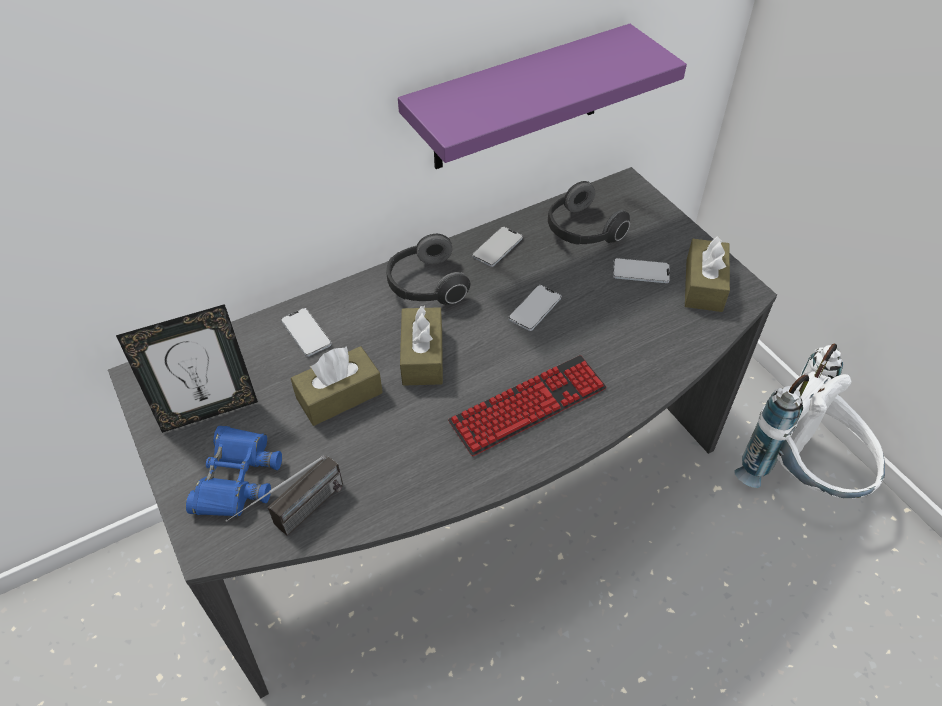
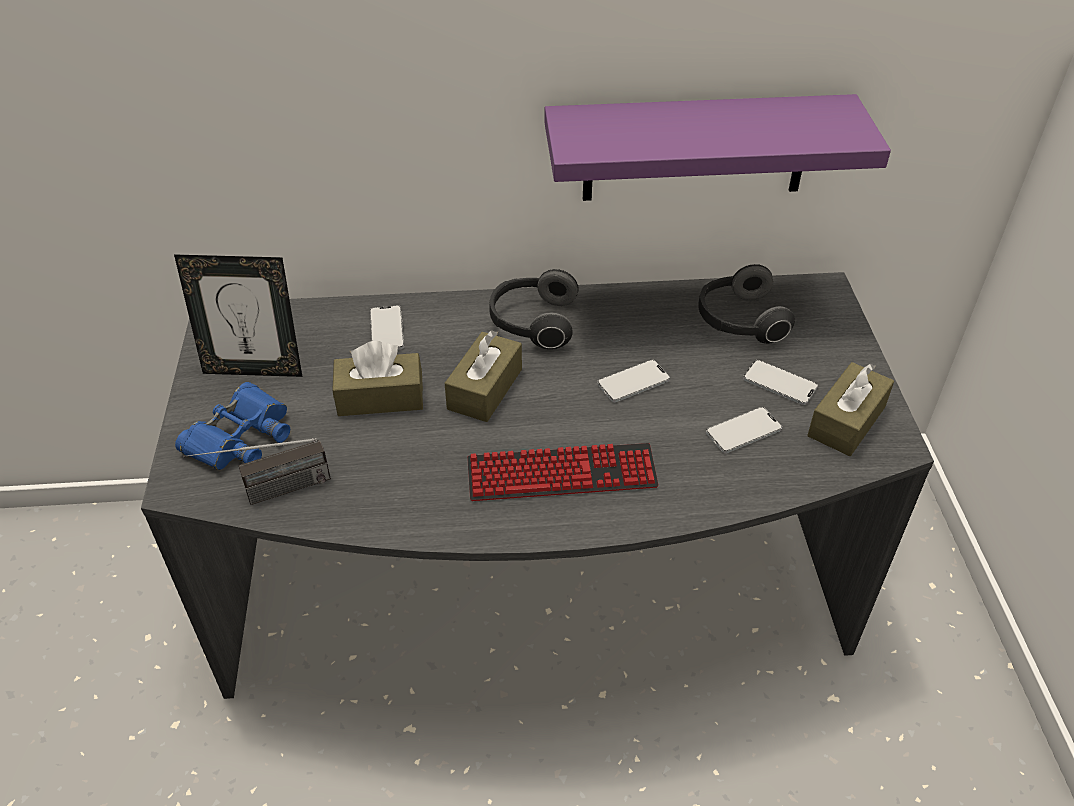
camera: 25 degrees right, 5 degrees down
(497, 247) = (633, 309): phone -> phone (743, 431)
(800, 478) = (950, 730): white backpack -> none

